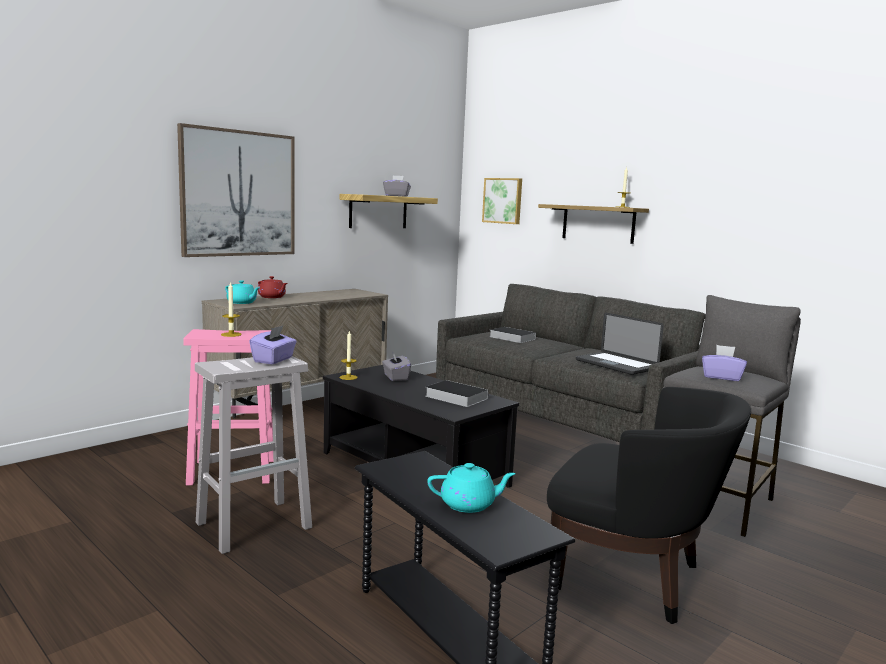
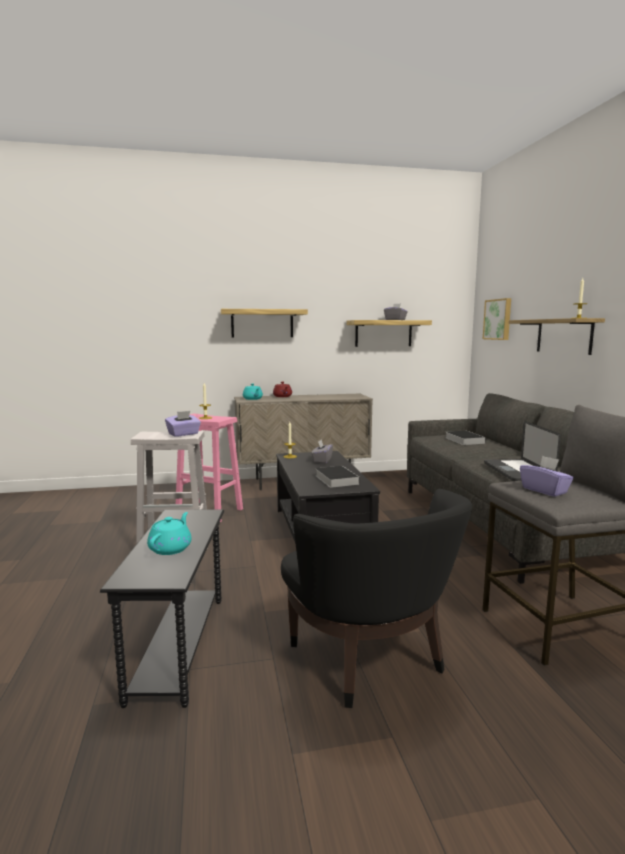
camera: 35 degrees right, 0 degrees up
(238, 193) = (262, 323): picture -> shelf
(469, 504) = (171, 548): turquoise teapot -> turquoise teapot turned 105 degrees counterclockwise

